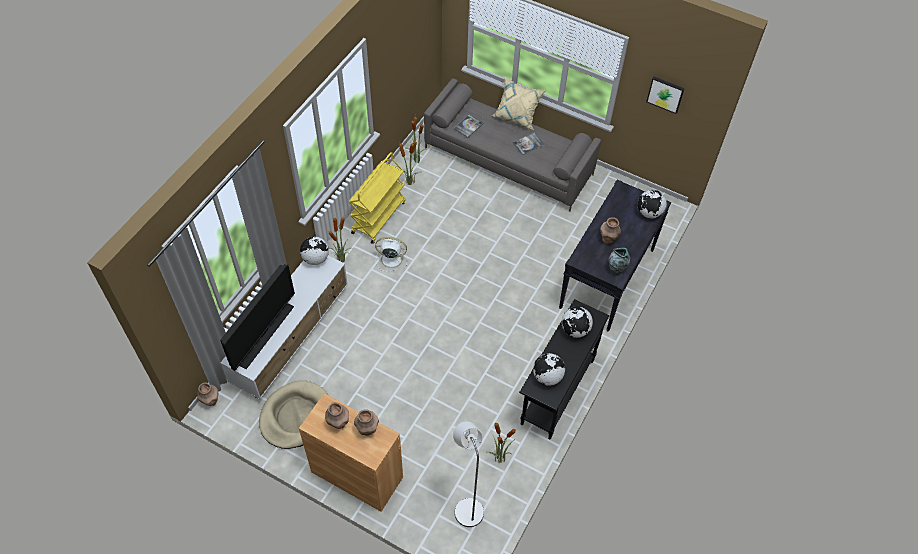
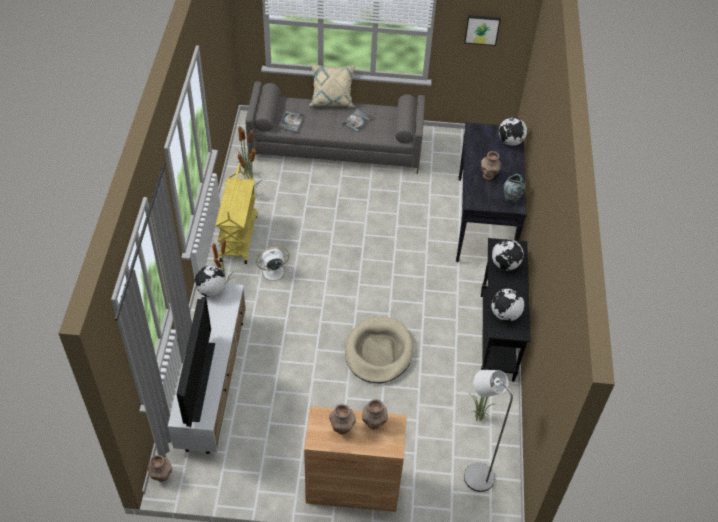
camera: 25 degrees left, 5 degrees down
(296, 416) = (260, 455): beige dog bed -> beige dog bed (378, 352)

